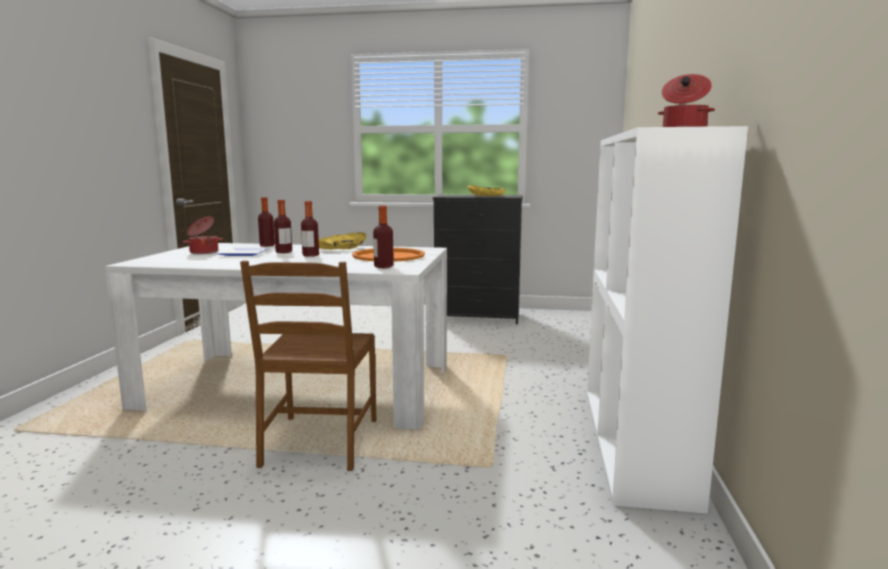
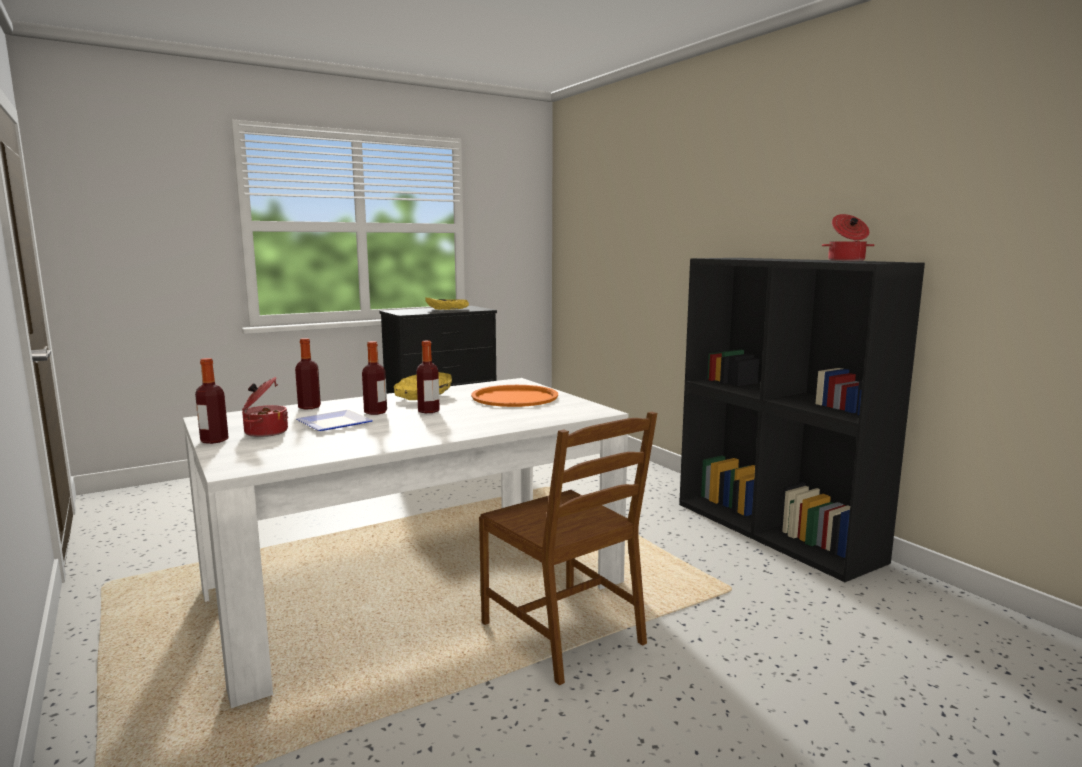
camera: 40 degrees left, 0 degrees up
(383, 266) = (563, 410): bottle -> bottle (214, 440)
(637, 444) = (776, 531): white bookcase -> black bookcase

